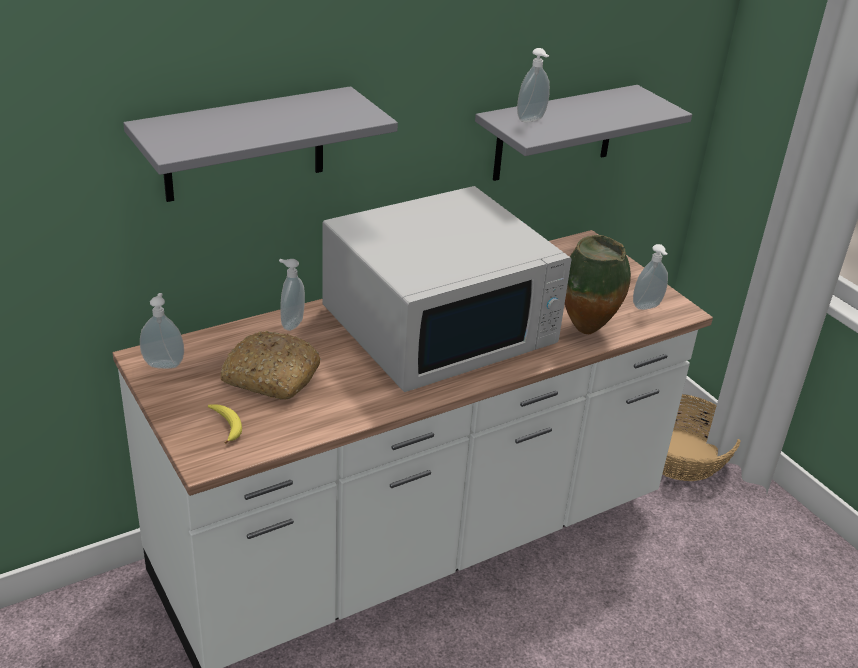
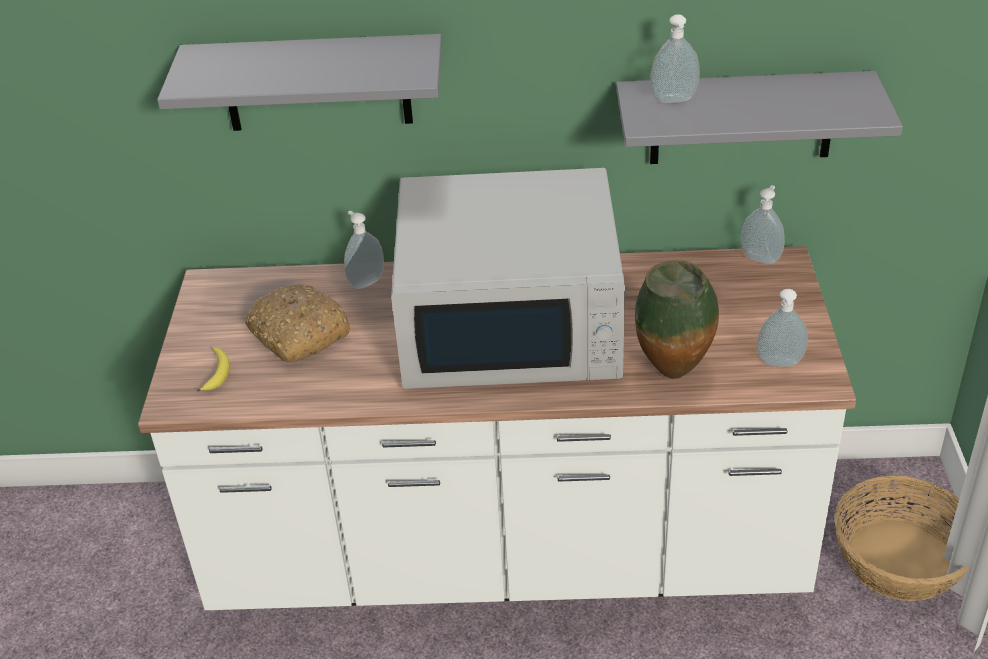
camera: 35 degrees right, 5 degrees up
(164, 364) = (217, 294): soap dispenser -> soap dispenser (761, 257)

